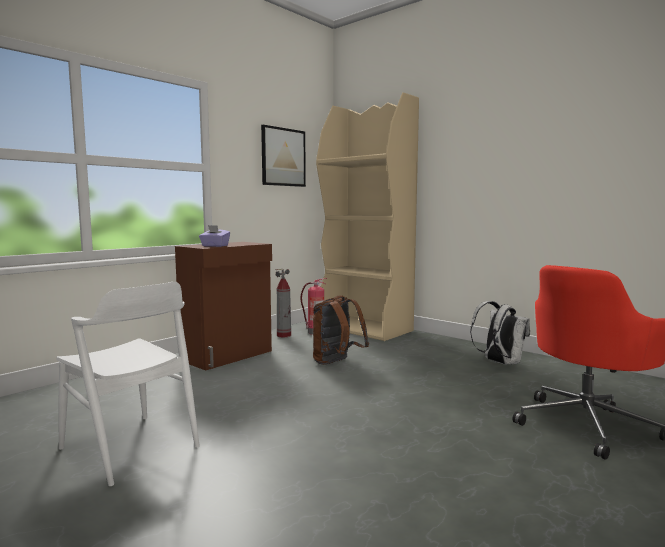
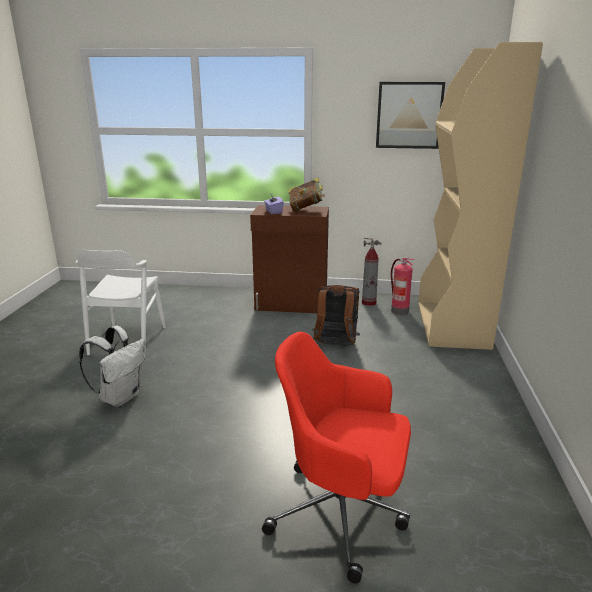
camera: 55 degrees right, 15 degrees up
(234, 243) = (306, 209): none -> book
(499, 362) = (464, 425): white backpack -> white backpack (120, 397)

